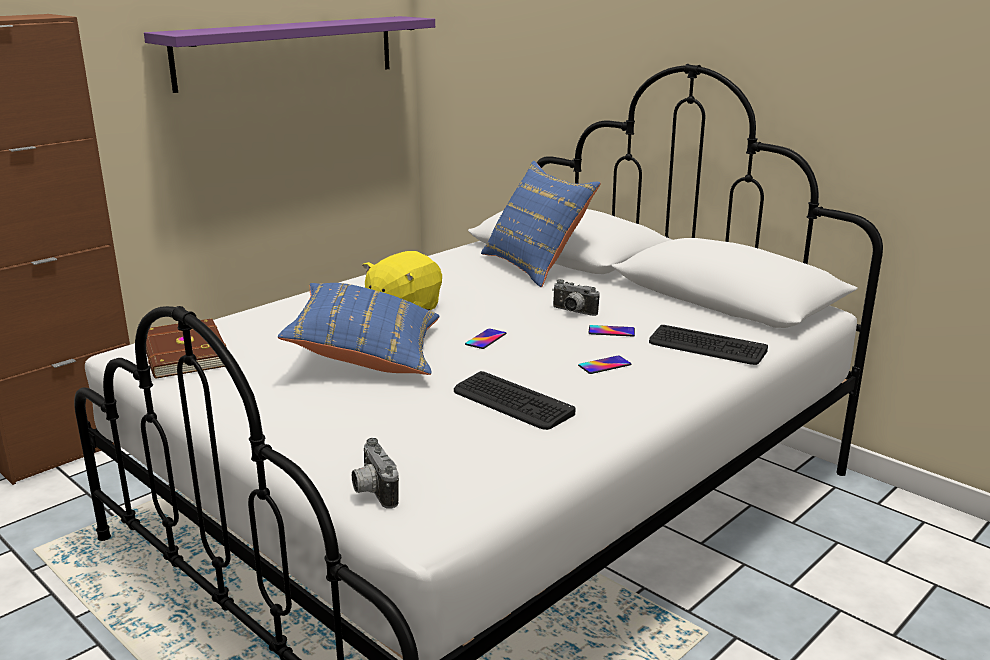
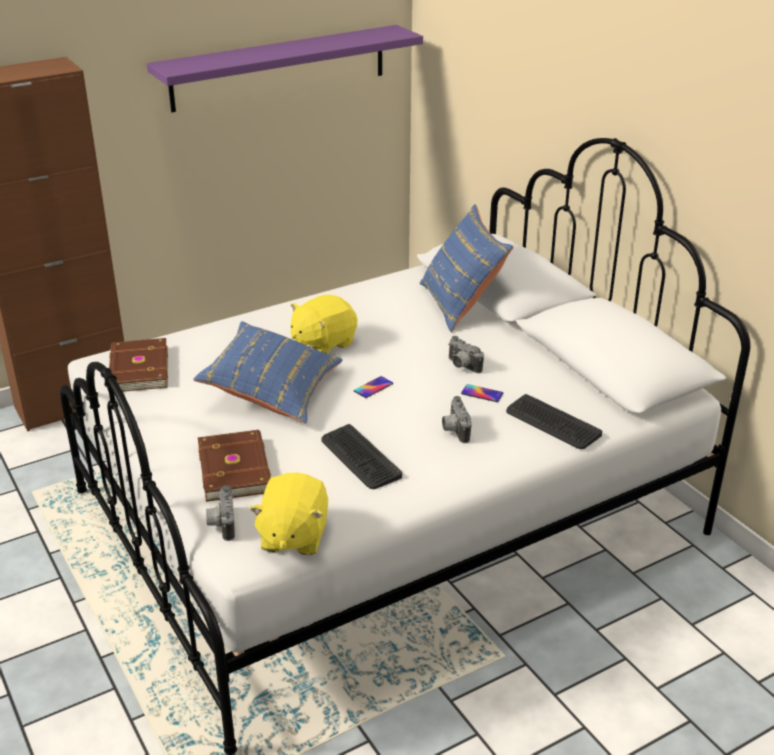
camera: 15 degrees right, 10 degrees up
(361, 431) = (236, 468): none -> brown book
(476, 491) = (293, 536): none -> yellow plush toy
(604, 365) = (454, 430): phone -> camera

